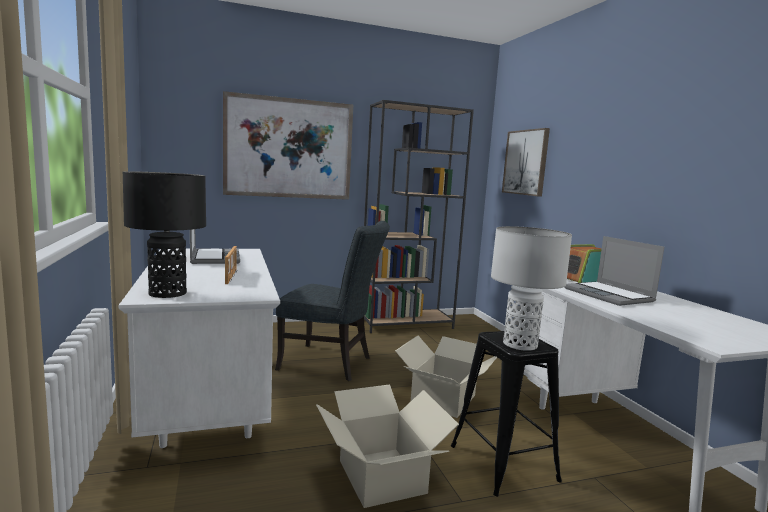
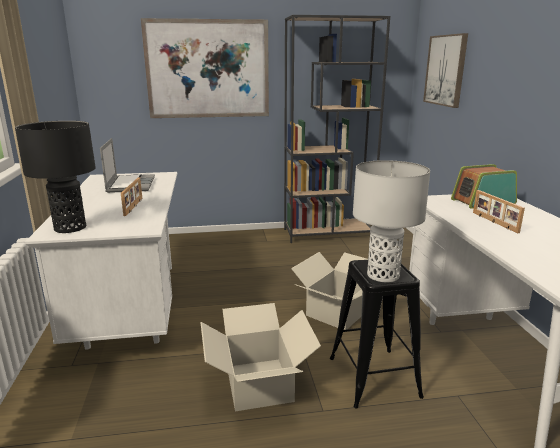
camera: 10 degrees right, 10 degrees up
(331, 363) = (246, 274): grey chair -> none
(609, 295) = (494, 222): laptop -> picture frame

